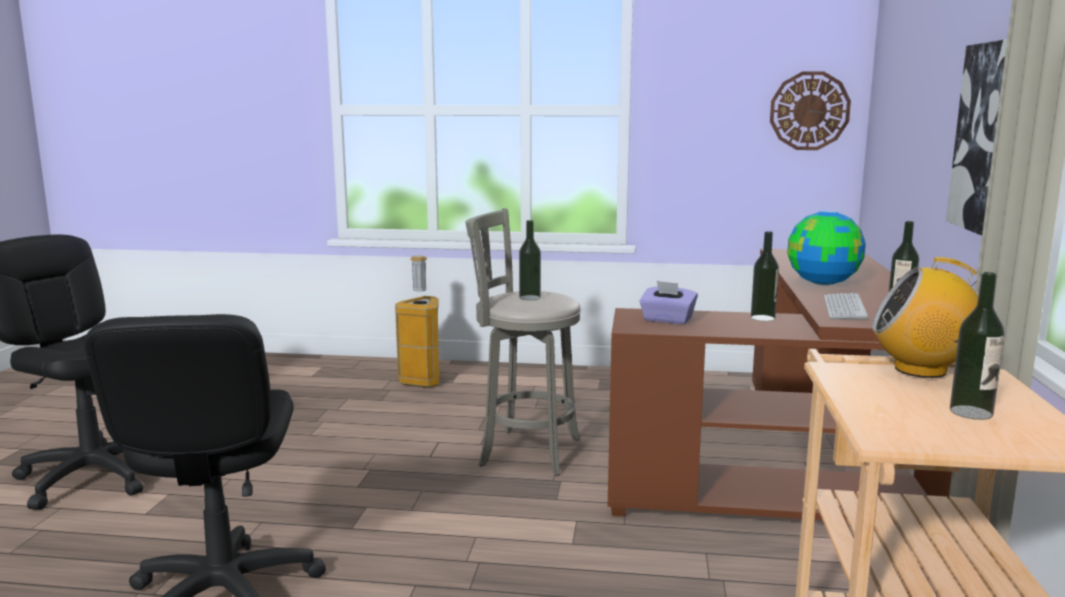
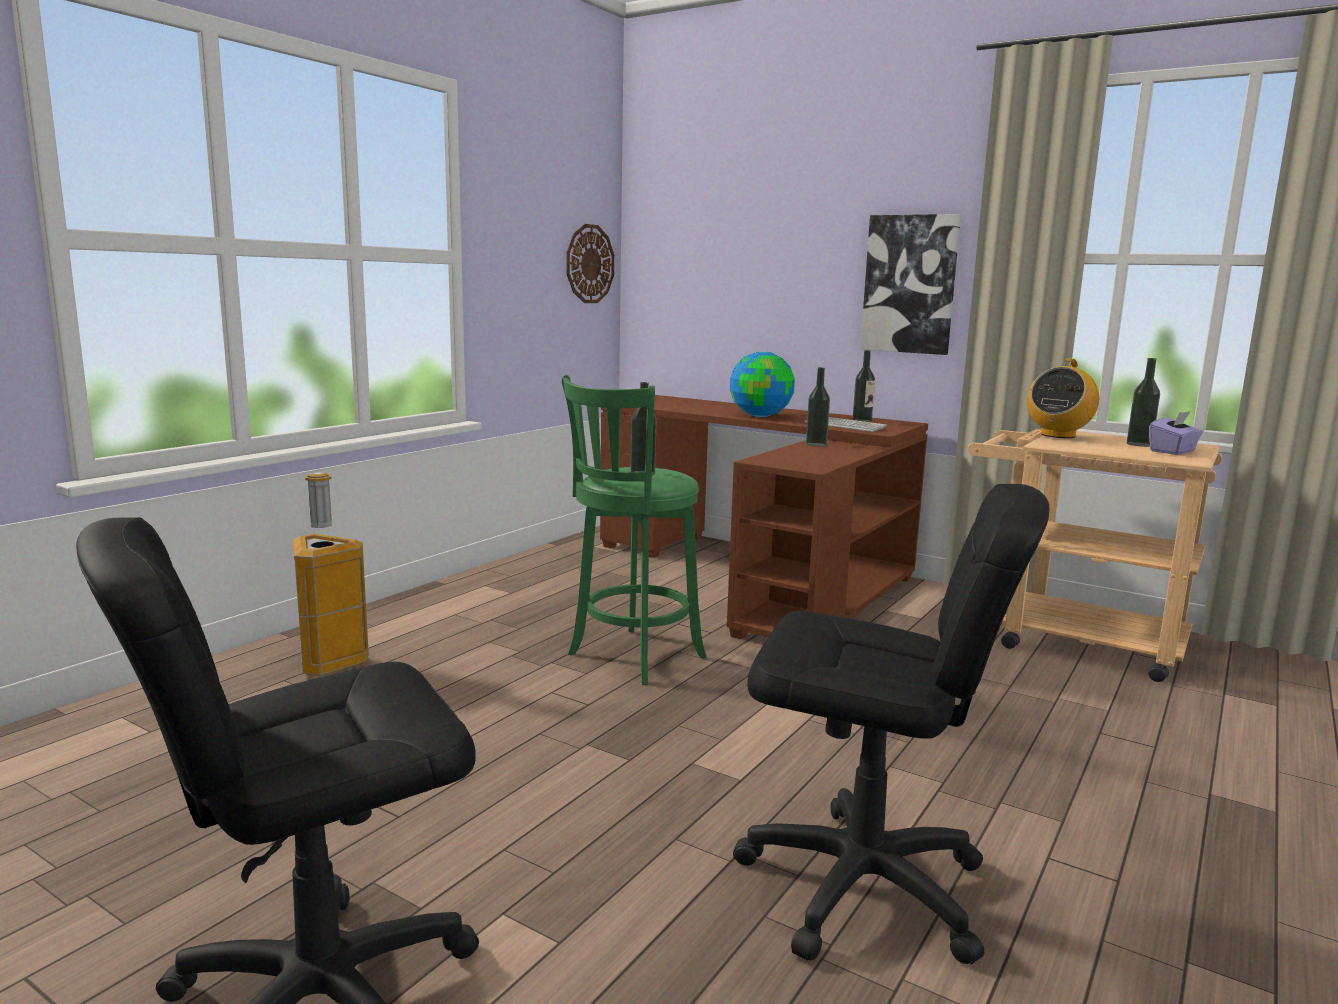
camera: 65 degrees left, 0 degrees up
(524, 451) = (631, 657): grey stool -> green stool
(667, 320) = (796, 459): purple tissue box -> purple tissue box (1173, 451)

